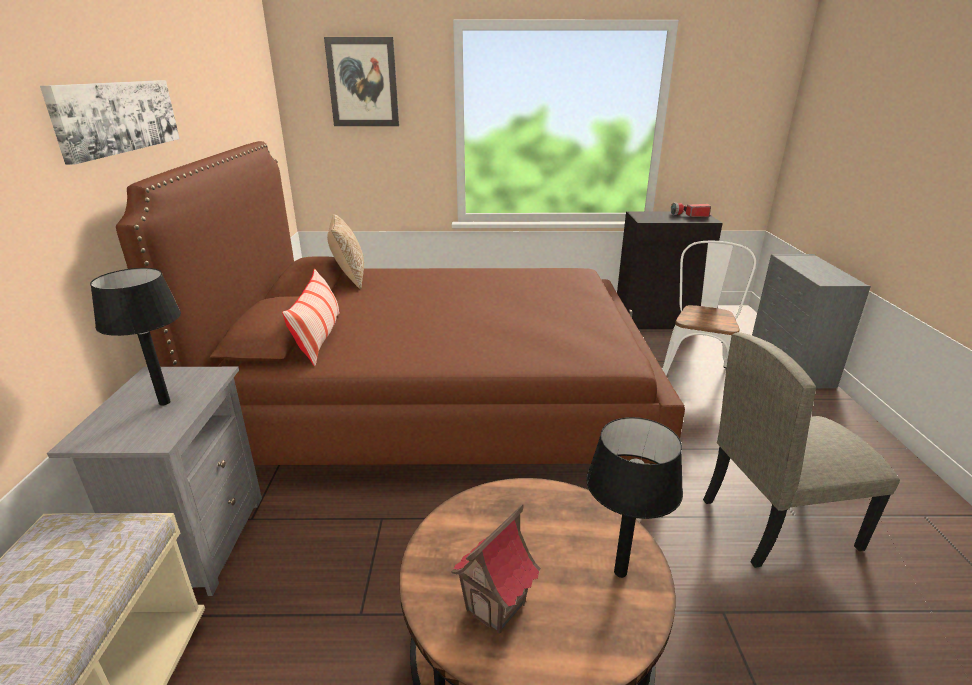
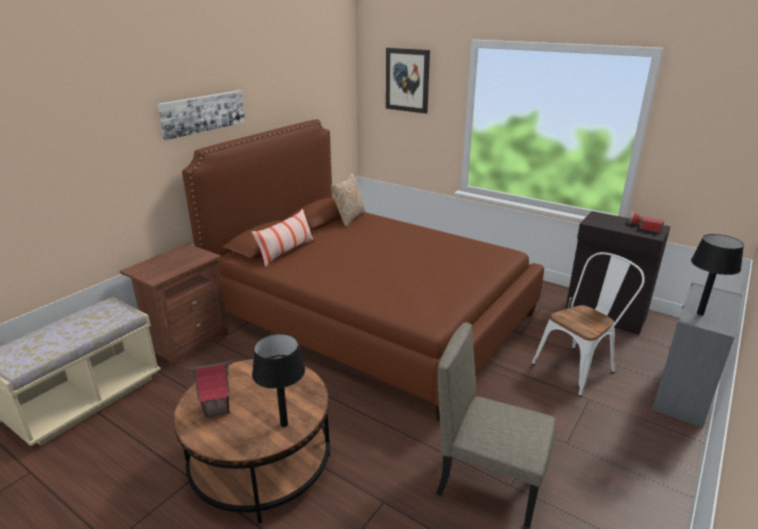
camera: 35 degrees right, 0 degrees up
(165, 402) = (175, 263): black table lamp -> black table lamp (700, 313)
(197, 541) = (187, 341): grey nightstand -> brown nightstand

